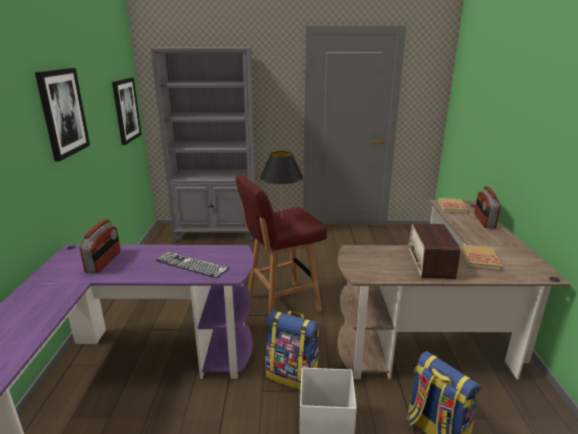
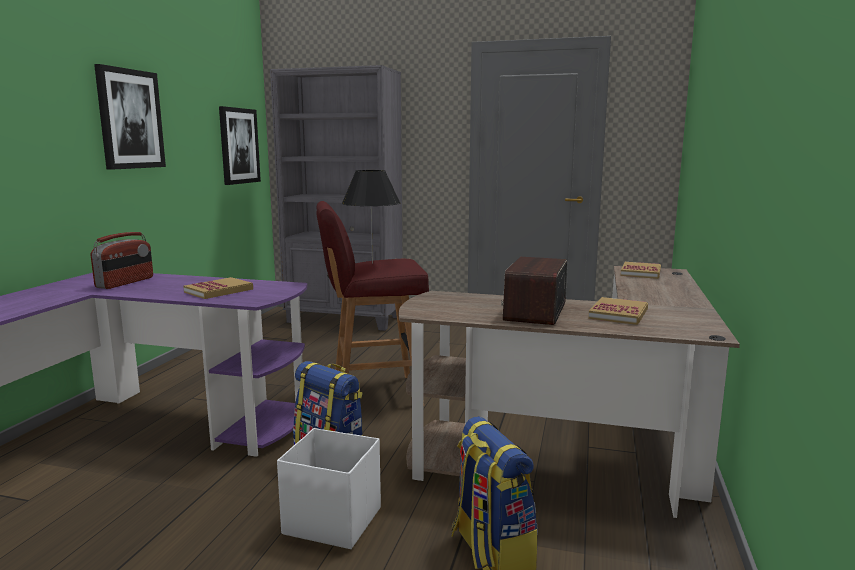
camera: 15 degrees right, 10 degrees down
(191, 264) = (219, 291): keyboard -> book
(484, 221) = (675, 285): radio -> none

